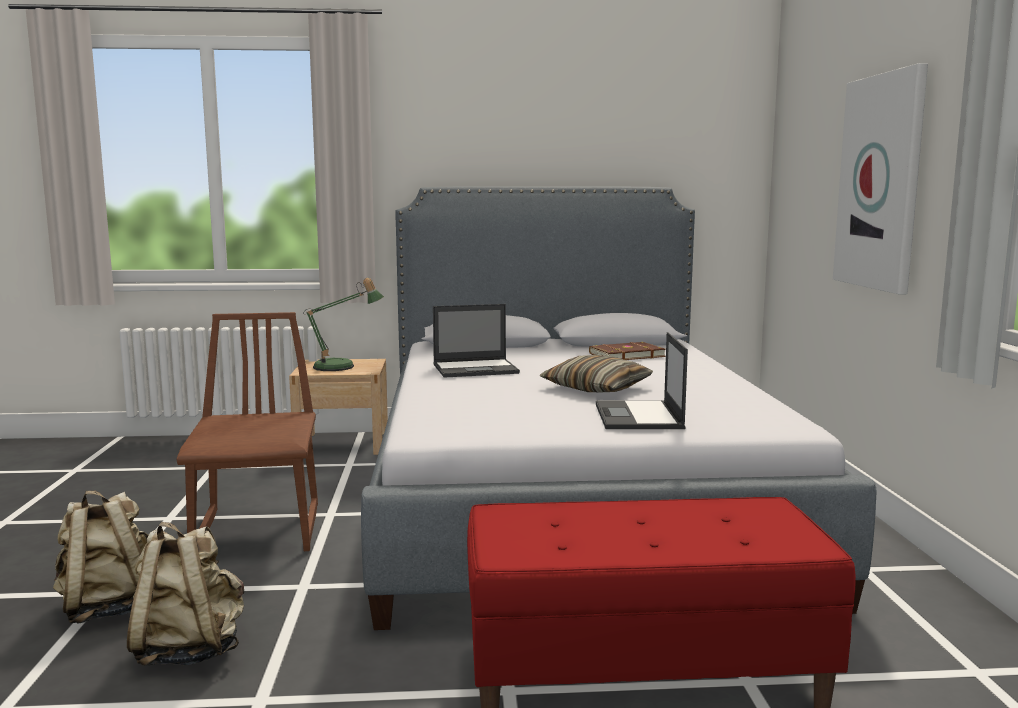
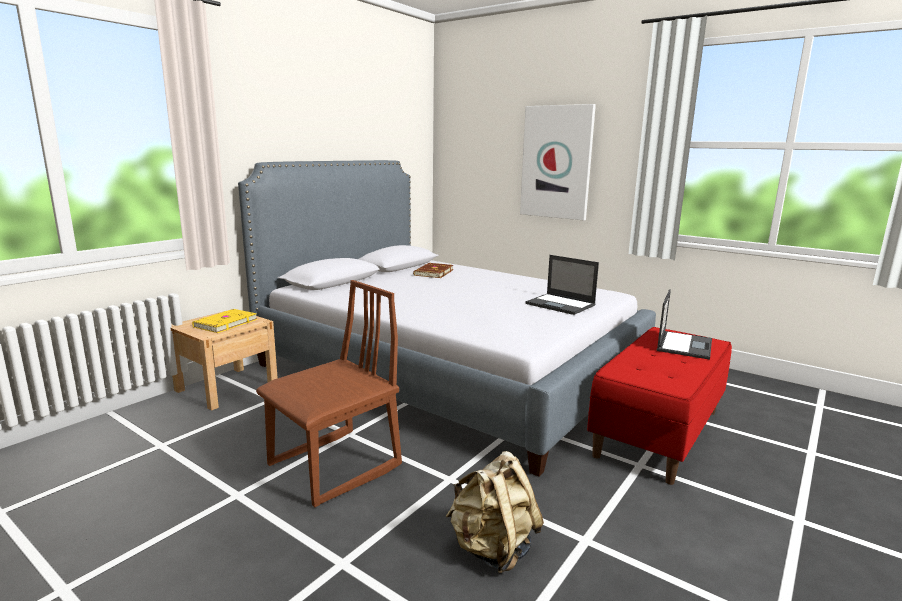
camera: 50 degrees left, 5 degrees up
(110, 608) = (377, 567): beige backpack -> none
(260, 531) = (335, 466): brown chair -> brown chair turned 105 degrees clockwise
(341, 367) = (224, 323): table lamp -> yellow book
(476, 369) = (399, 299): laptop -> laptop (684, 345)
(597, 388) = (492, 295): pillow -> none

